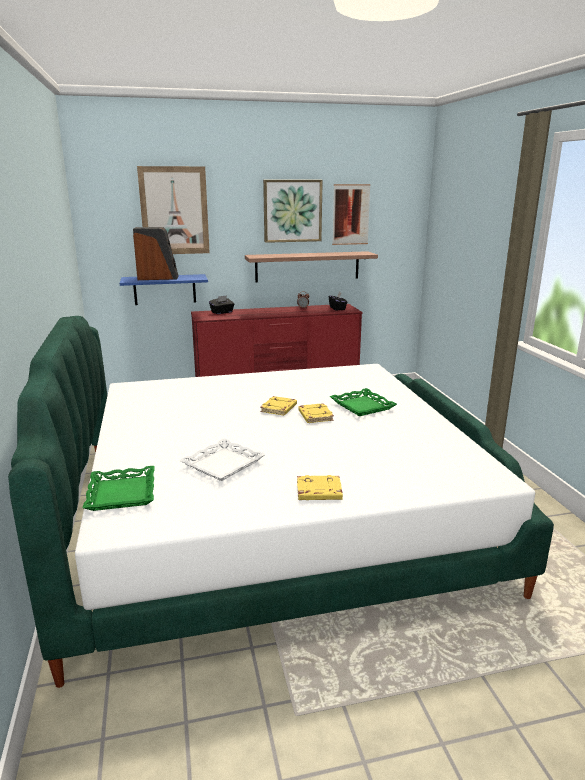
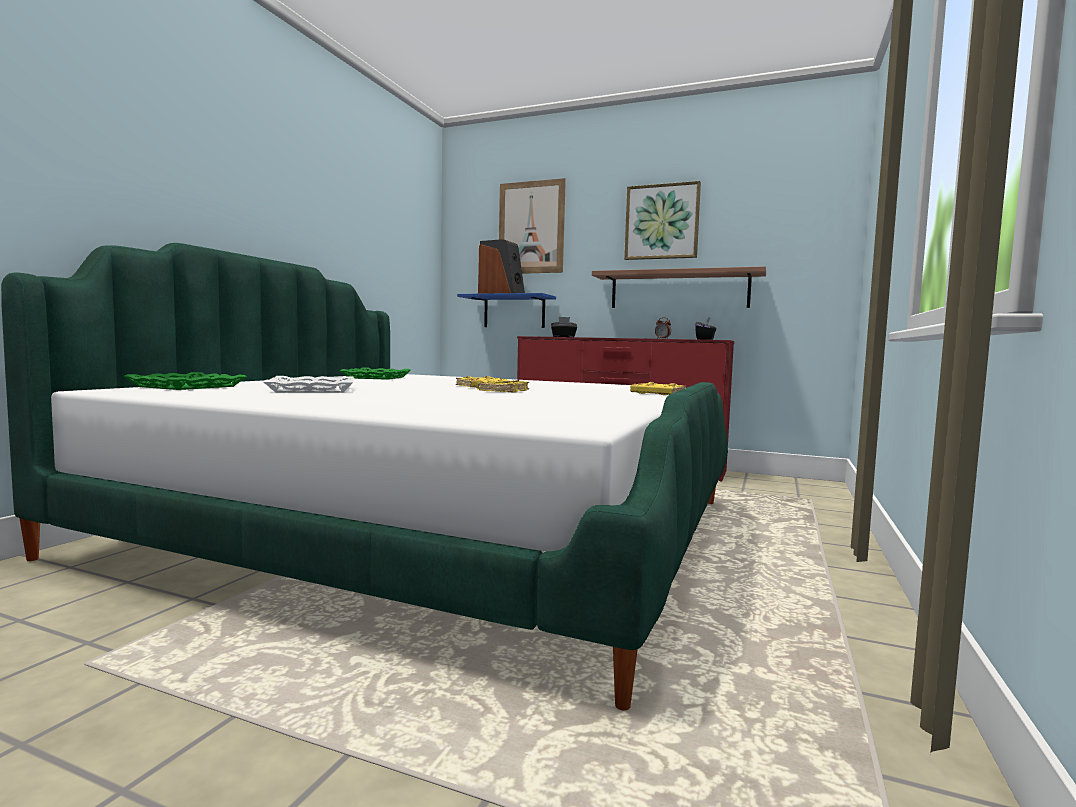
camera: 35 degrees right, 15 degrees down
(318, 492) = (325, 403): yellow book -> yellow book (657, 393)
(351, 214) = (741, 223): picture -> none
(362, 406) = (580, 393): green tray -> green tray (376, 377)

